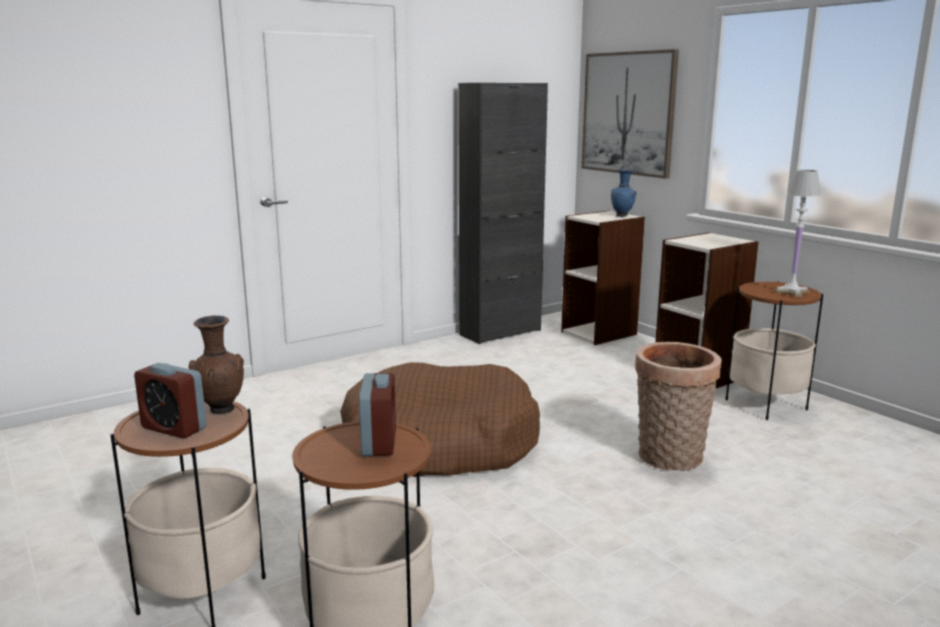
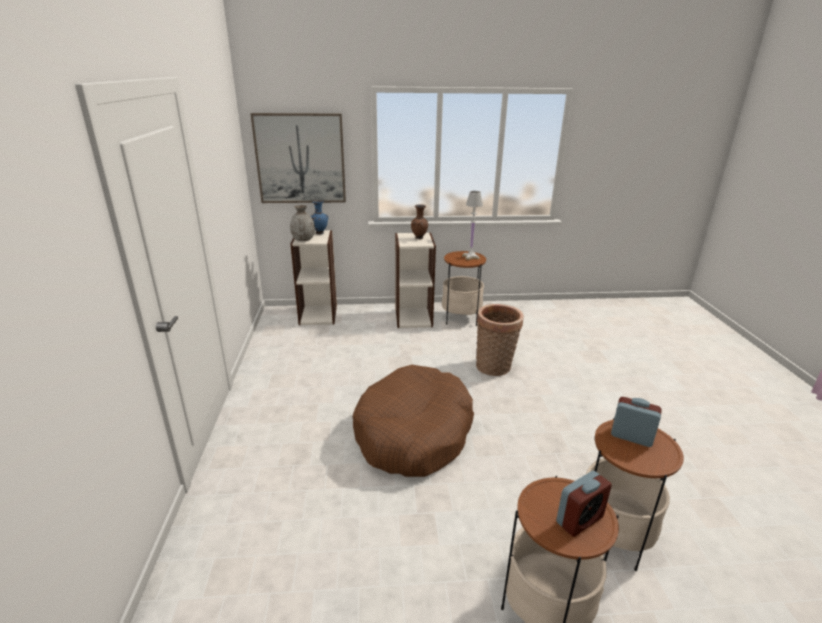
camera: 60 degrees left, 10 degrees up
(220, 411) = (556, 490): brown vase -> brown vase (419, 238)
(500, 332) = (267, 344): black cabinet -> none
(587, 216) = (303, 239): none -> grey vase

